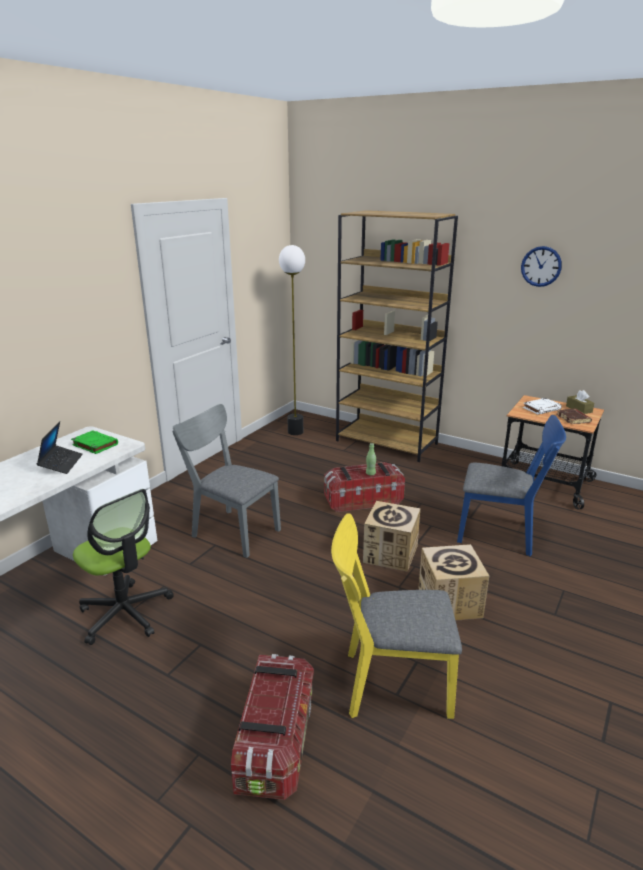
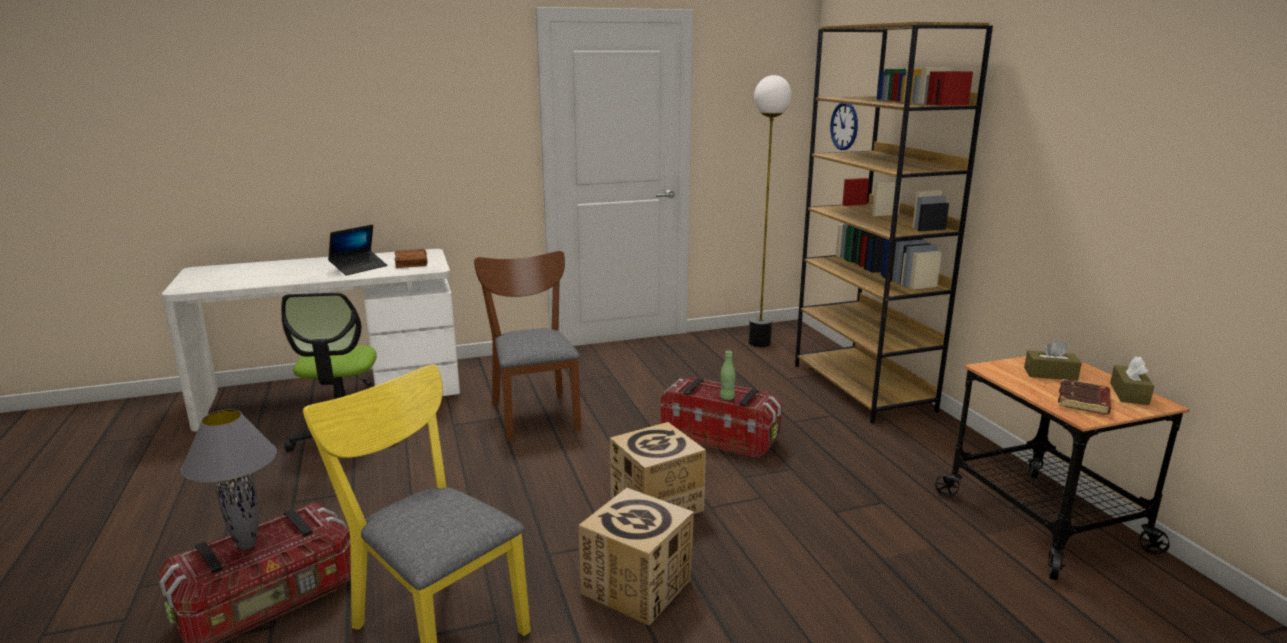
camera: 40 degrees right, 5 degrees down
(94, 445) = (411, 262): green book -> brown book
(231, 530) = (534, 411): grey chair -> brown chair
(267, 705) = (248, 545): none -> grey table lamp
(502, 534) = (849, 552): blue chair -> none
(541, 266) = (1109, 111): wall clock -> wall clock (844, 126)
(541, 408) = (1050, 374): white book -> brown tissue box

